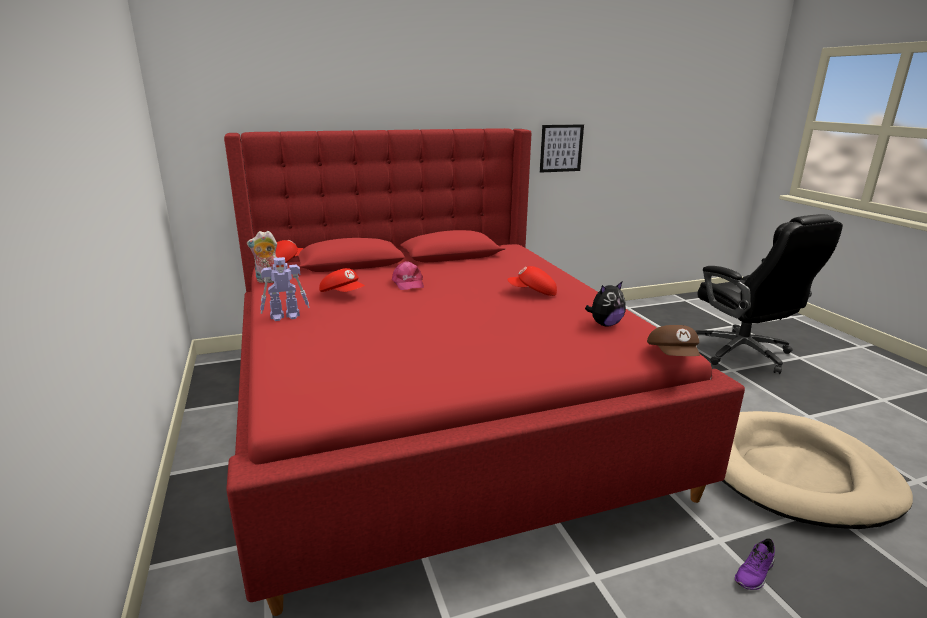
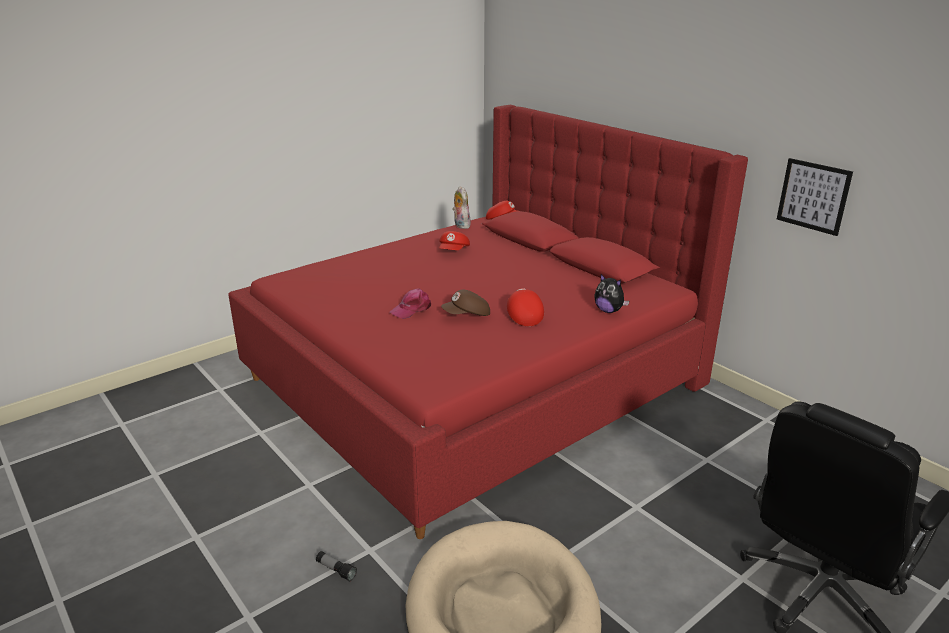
camera: 70 degrees right, 5 degrees up
(286, 316) = (399, 246): toy robot -> none
(408, 283) = (499, 266): pink cap -> pink cap (412, 309)
(605, 324) = (469, 355): plush toy -> plush toy (609, 311)
(673, 356) = (416, 389): brown cap -> brown cap (467, 315)
(755, 573) = (336, 570): purple shoe -> flashlight

